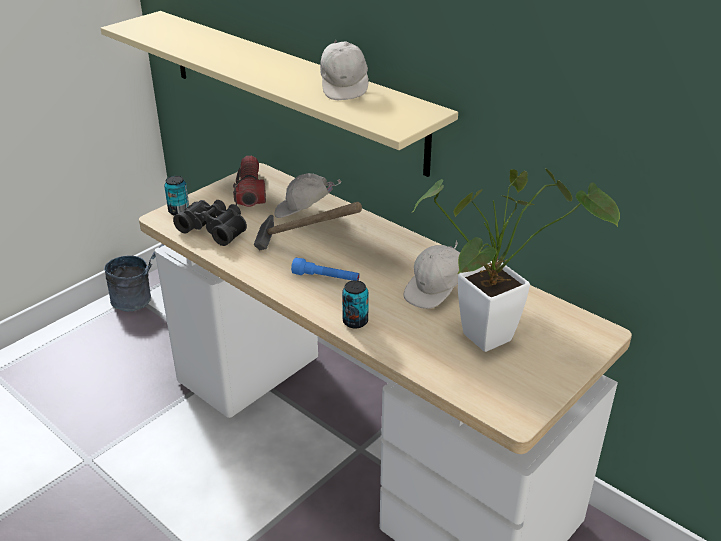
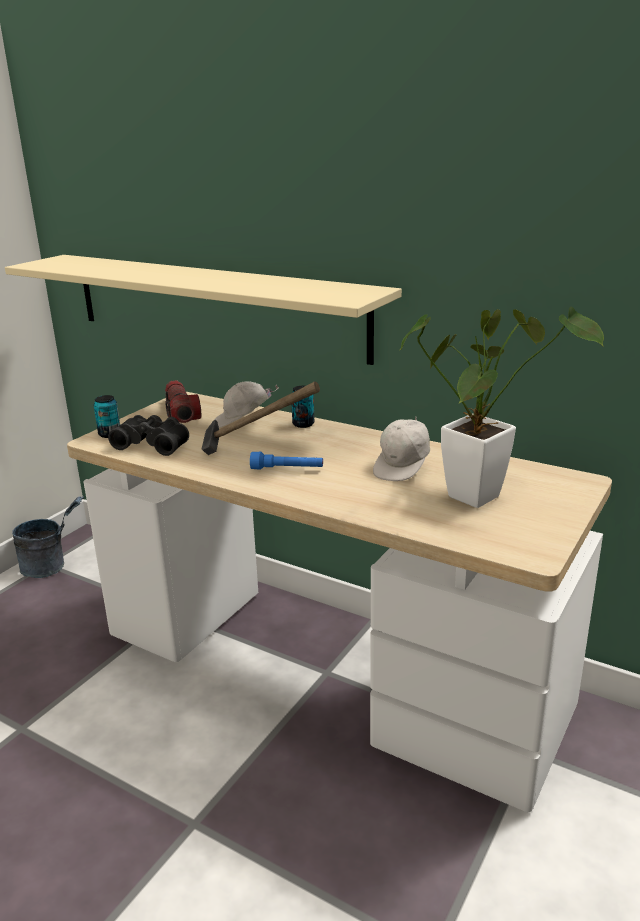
camera: 10 degrees left, 10 degrees down
(344, 87) = (280, 282): white cap -> none
(355, 321) = (332, 499): can -> can (303, 424)

